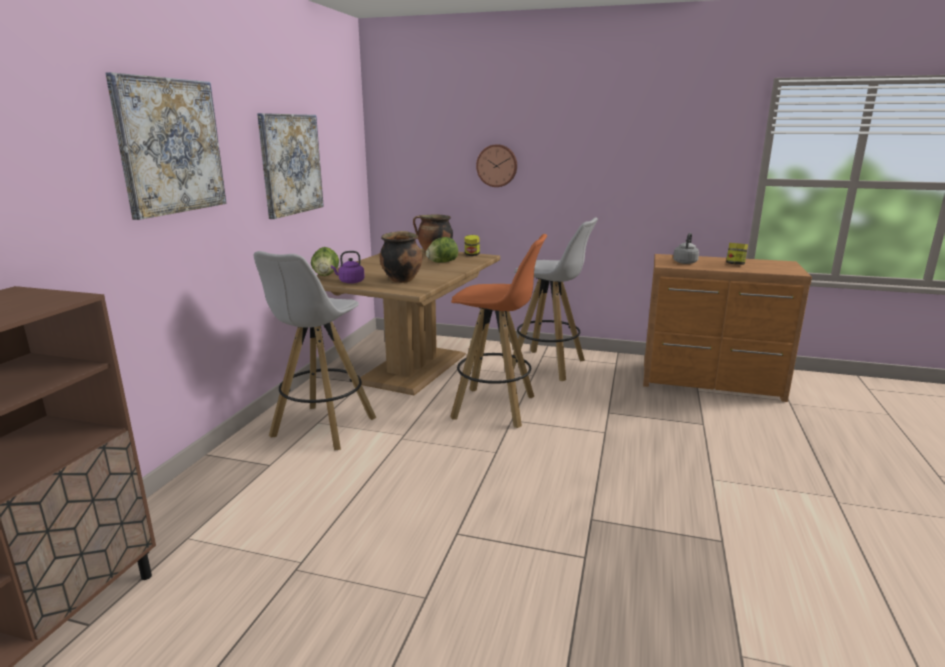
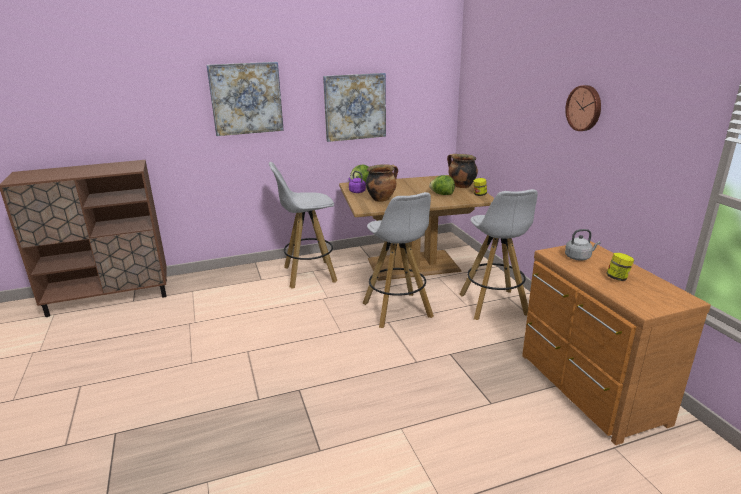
camera: 55 degrees right, 5 degrees up
(496, 407) = (397, 311): orange stool -> white stool
(497, 165) = (518, 123): wall clock -> wall clock (584, 108)

